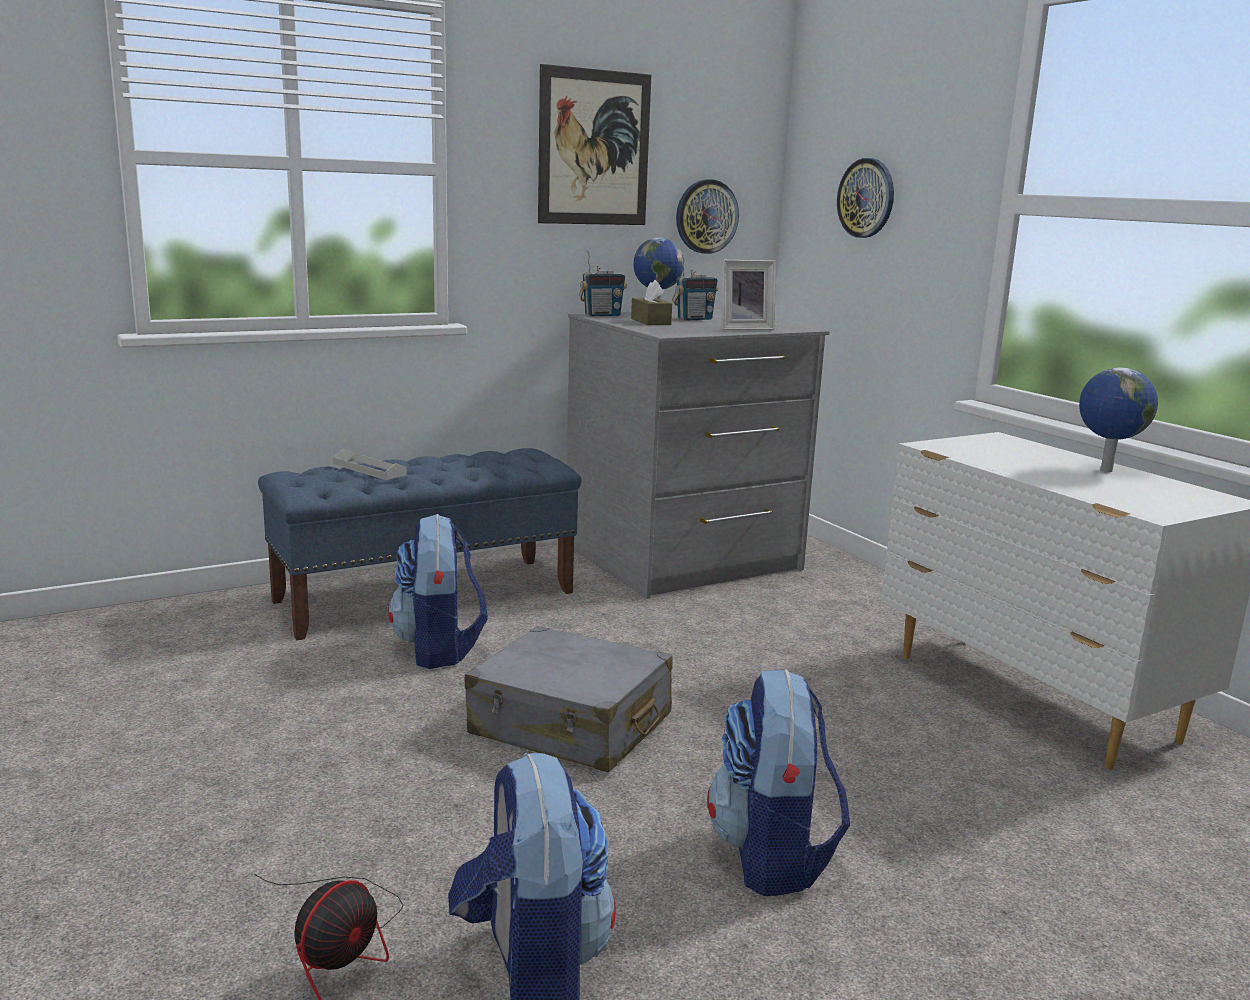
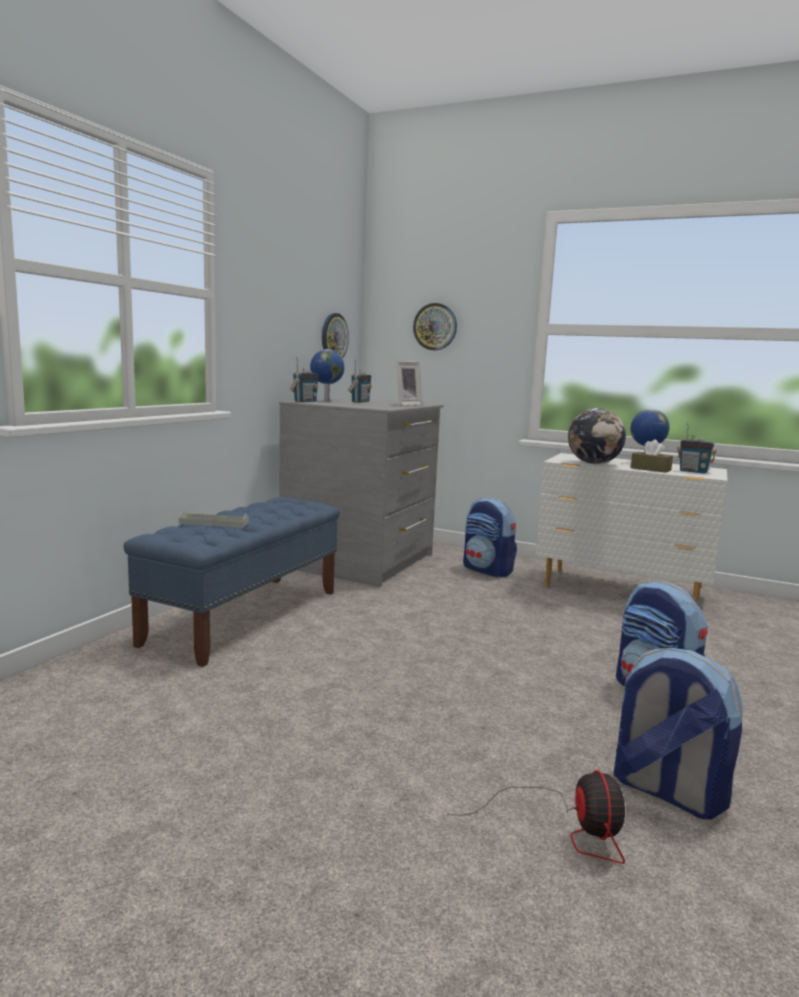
camera: 35 degrees left, 5 degrees down
(439, 649) = (312, 645): backpack -> backpack (488, 570)
(571, 725) = (462, 664): grey suitcase -> none
(594, 148) = (285, 287): picture -> none
(650, 321) = (346, 403): brown tissue box -> brown tissue box (650, 469)
(983, 458) = (593, 463): none -> globe
(1150, 499) = (693, 471): none -> radio

